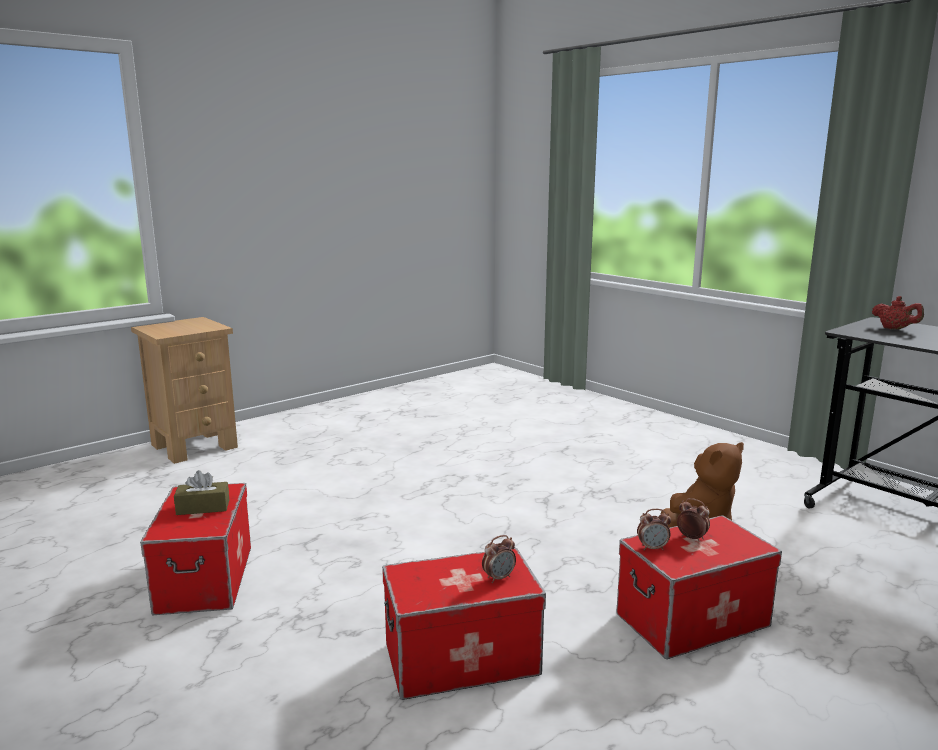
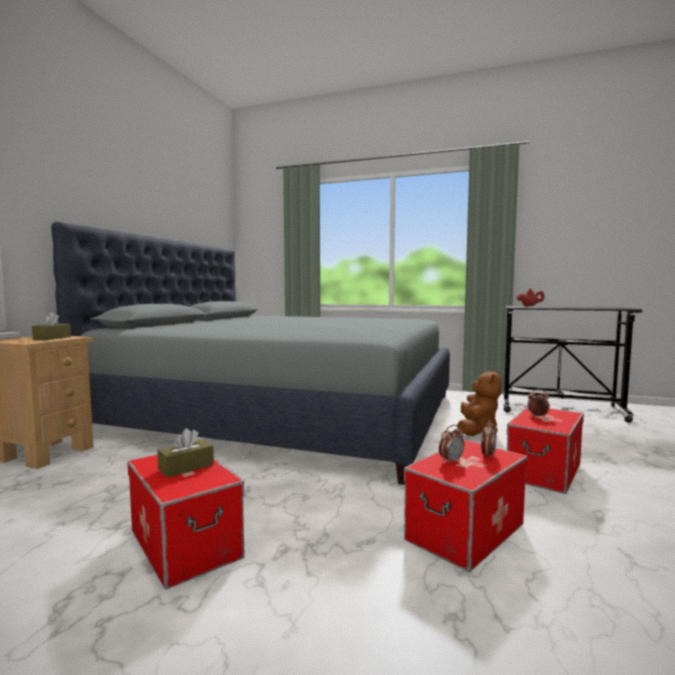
camera: 30 degrees left, 10 degrees down
(194, 327) = (52, 338): none -> brown tissue box
(474, 440) = (285, 412): none -> grey bed
(652, 548) = (531, 424): alarm clock -> alarm clock (451, 461)

